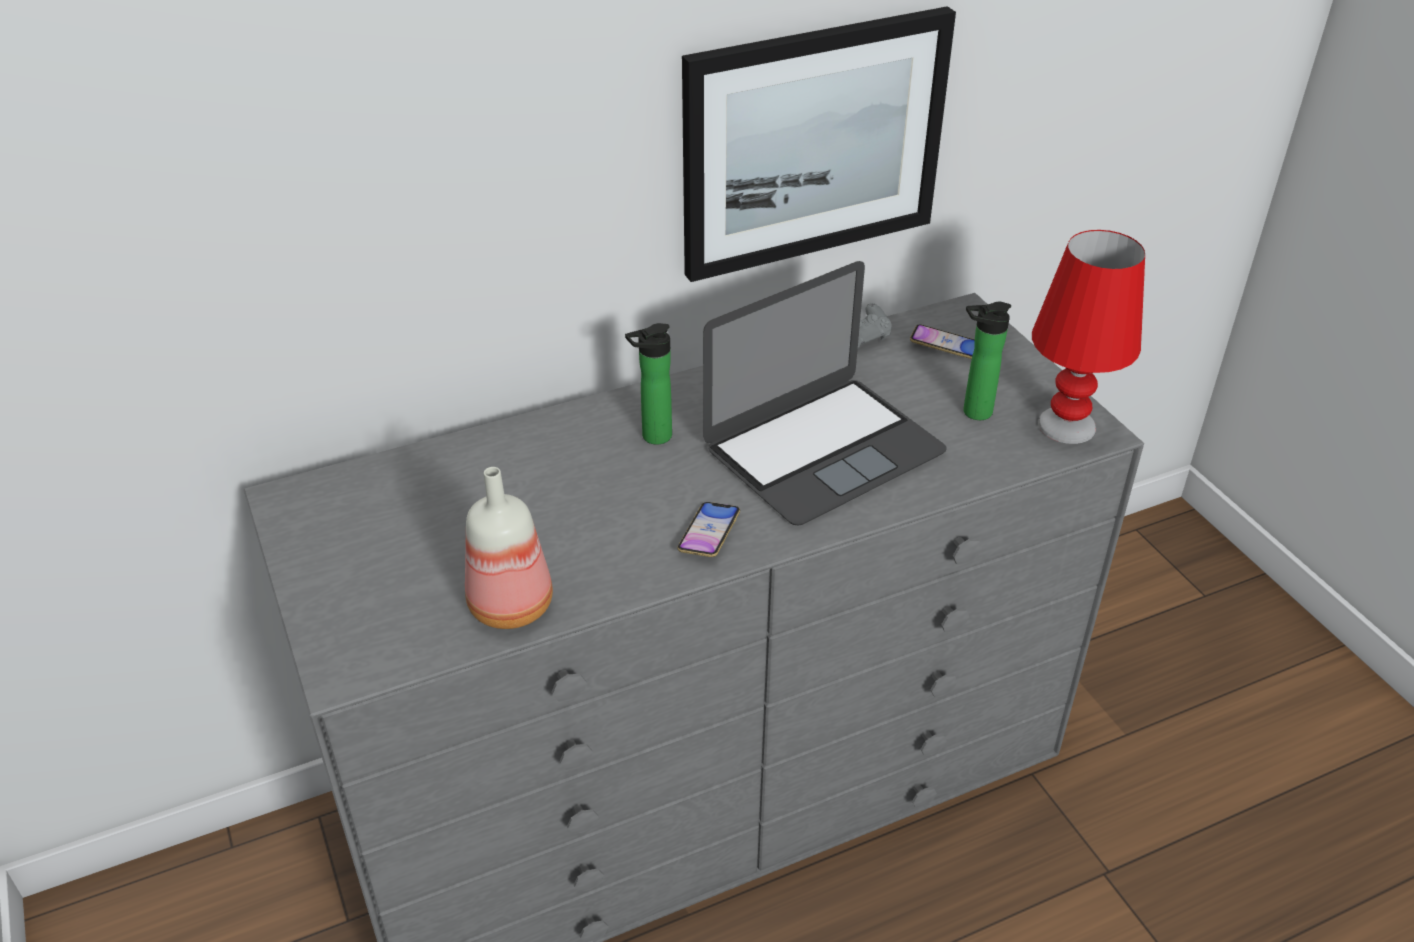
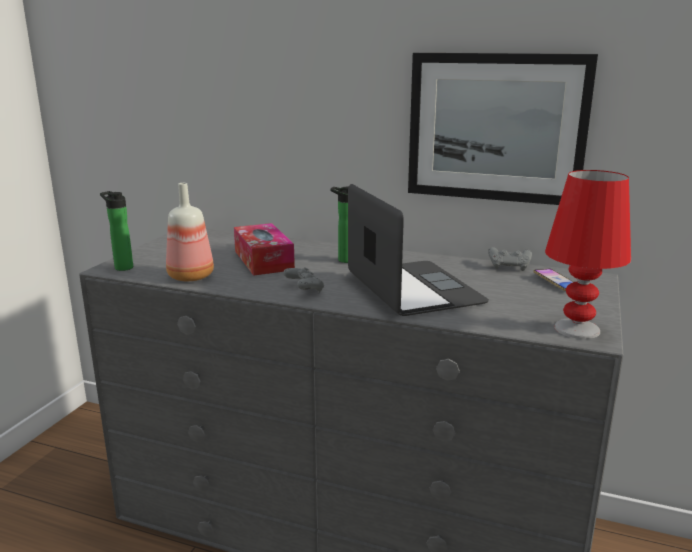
camera: 45 degrees right, 20 degrees down
(546, 503) = (263, 260): none -> tissue box
(709, 533) = (304, 289): phone -> grey game controller
(824, 449) = (413, 288): laptop -> laptop turned 120 degrees counterclockwise
(973, 412) = (524, 305): bottle -> bottle (122, 267)

